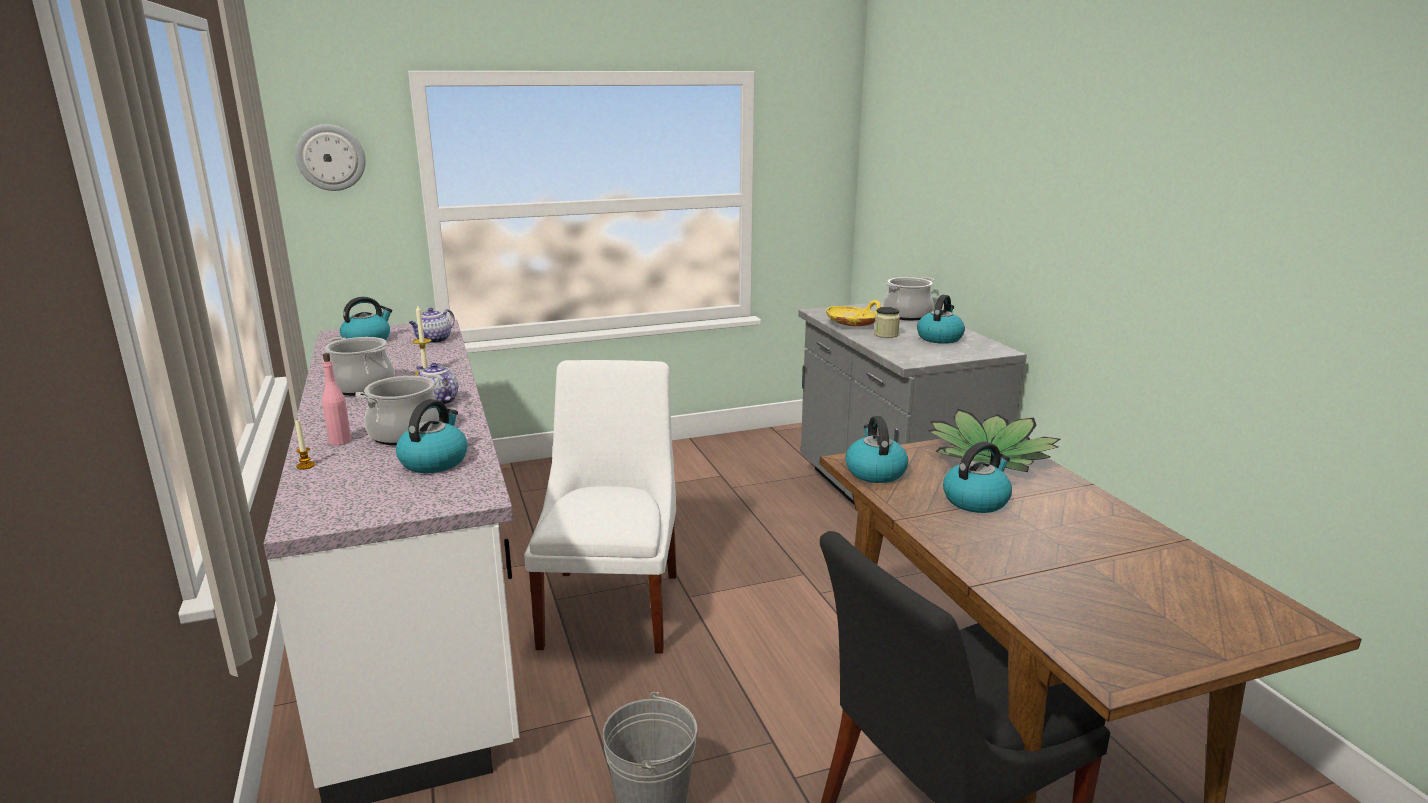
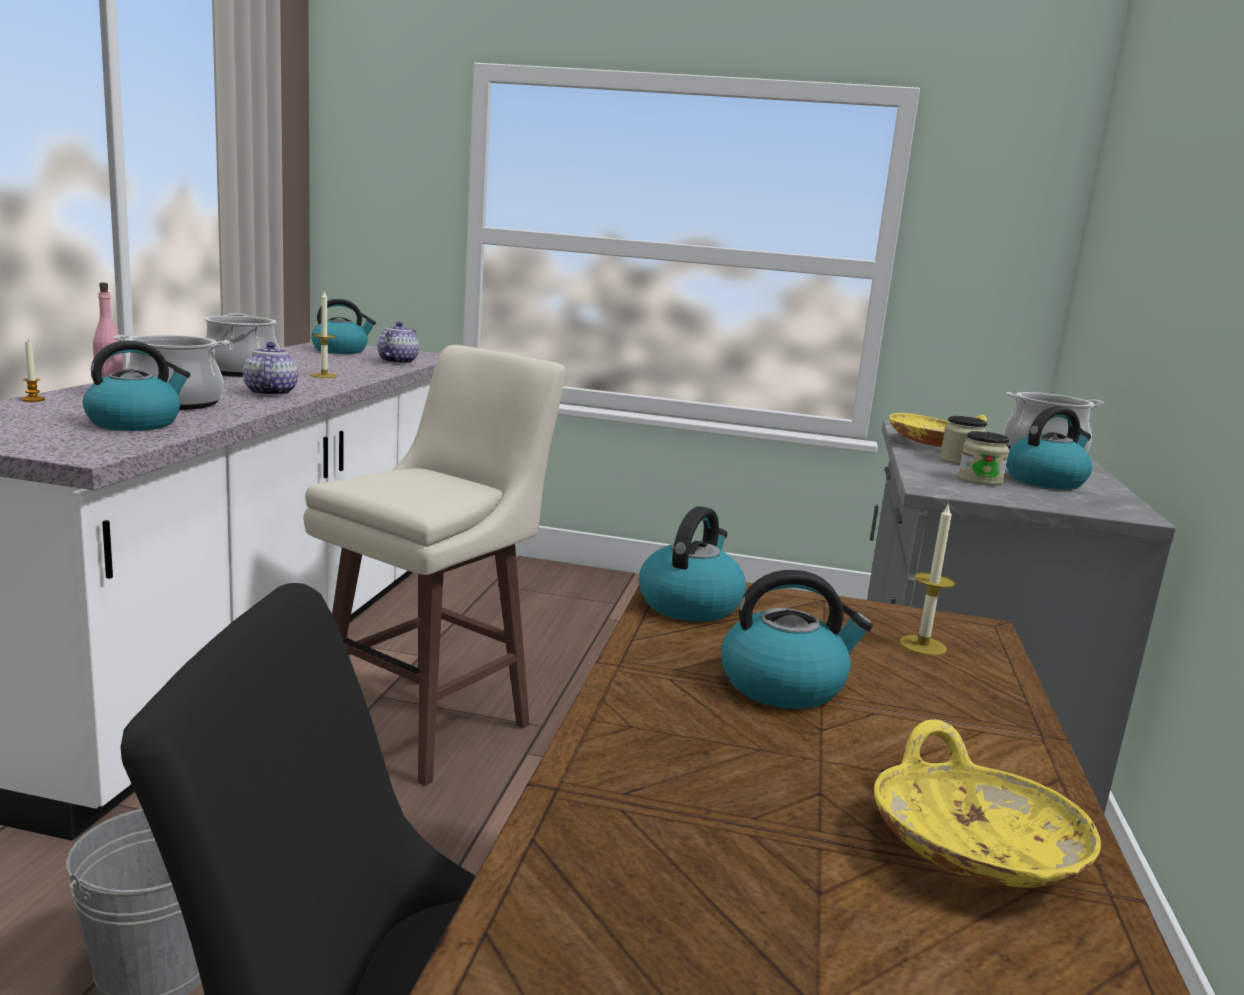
camera: 30 degrees right, 5 degrees down
(331, 157) = (383, 156): wall clock -> none
(434, 340) = (397, 361): teapot -> teapot turned 135 degrees clockwise
(613, 604) = (431, 726): white chair -> beige stool
(916, 347) = (980, 480): none -> jar
(989, 457) = (922, 645): potted plant -> candle
(1127, 543) = (971, 848): none -> yellow bowl

